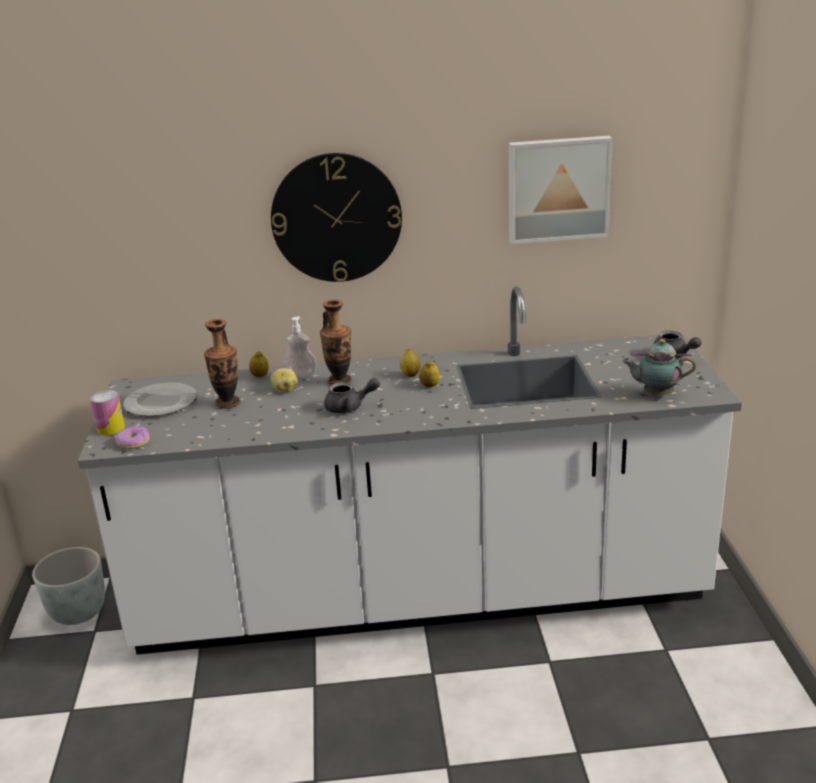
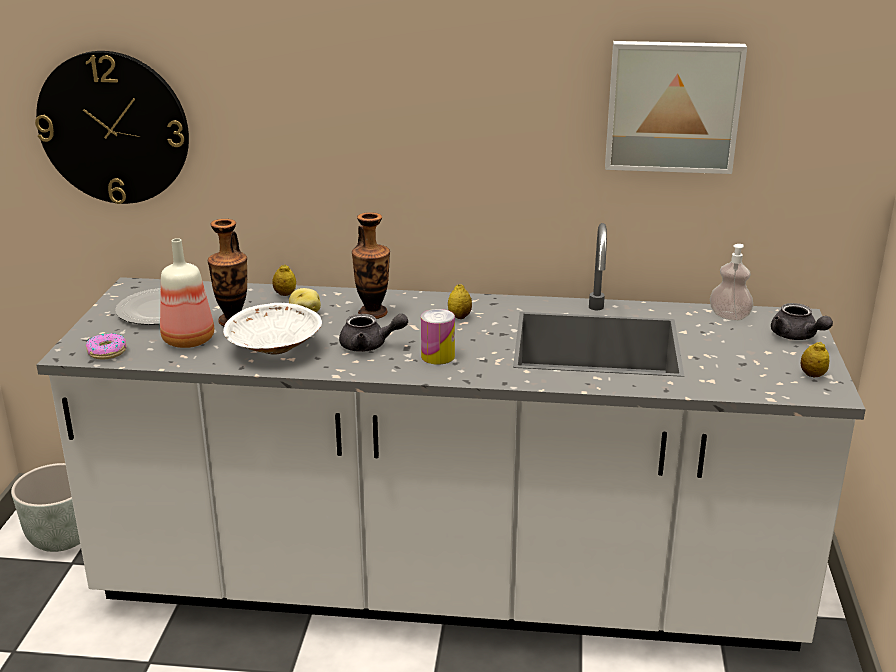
camera: 10 degrees right, 0 degrees up
(111, 428) = (91, 332): can -> can (438, 356)
(199, 423) = (190, 340): none -> bottle
(273, 421) = (273, 350): none -> white bowl
(301, 374) = (332, 299): soap dispenser -> soap dispenser (729, 316)
(336, 218) = (392, 114): wall clock -> wall clock (114, 128)
(429, 386) = (476, 333): lemon -> lemon (812, 375)
(655, 394) = (755, 382): teapot -> none

